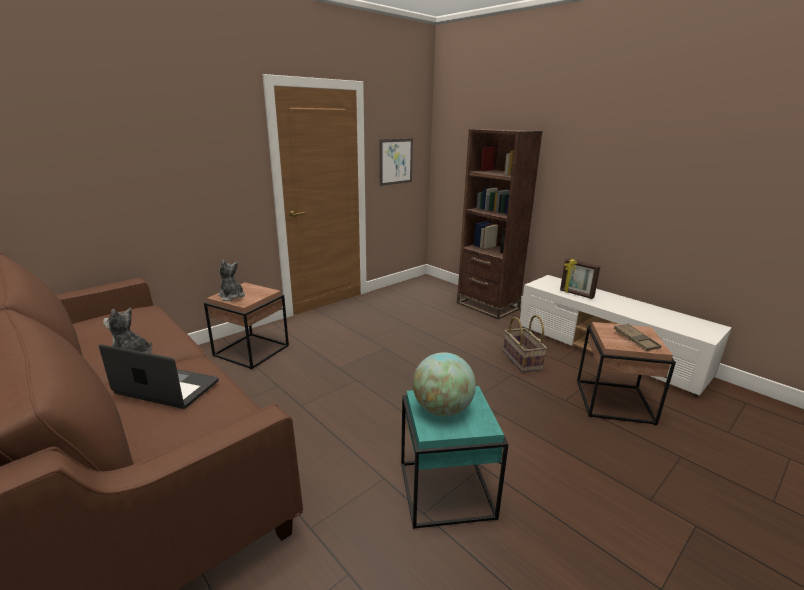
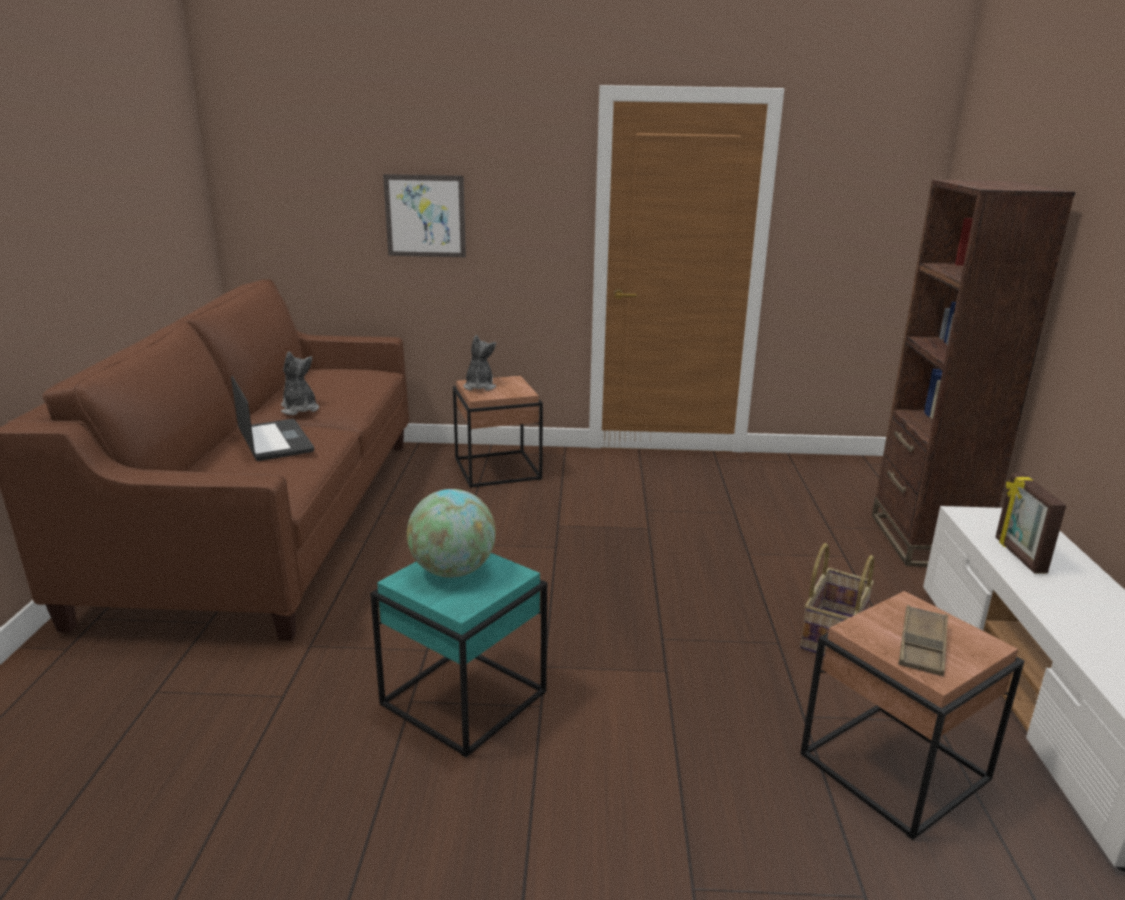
camera: 45 degrees right, 0 degrees up
(396, 161) = (843, 231): picture -> picture (425, 216)

